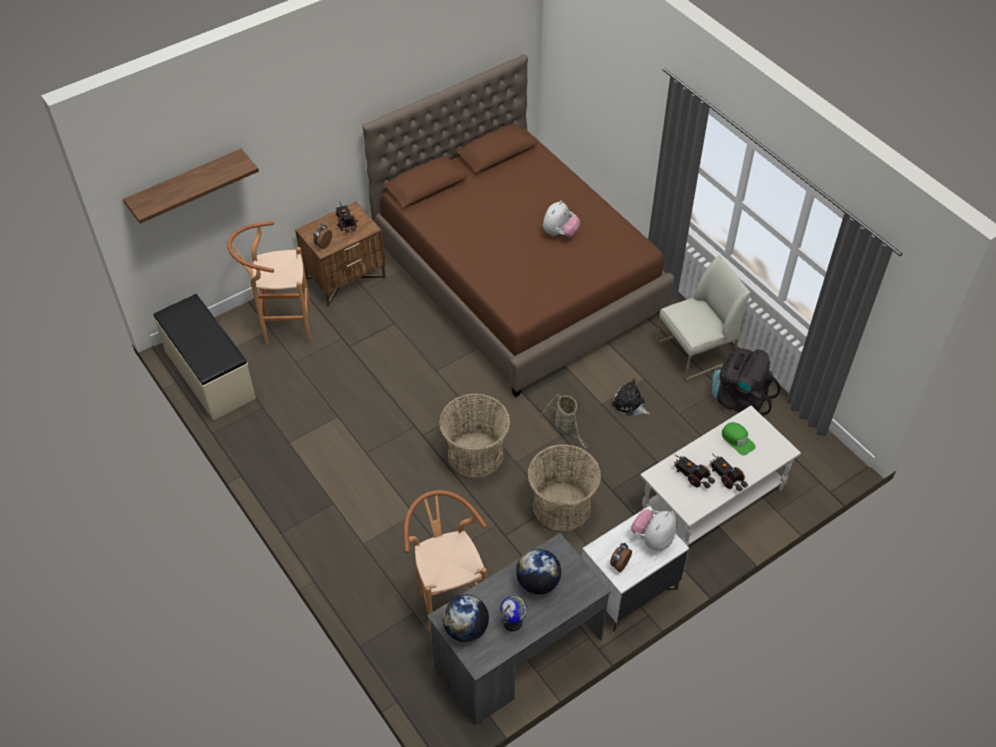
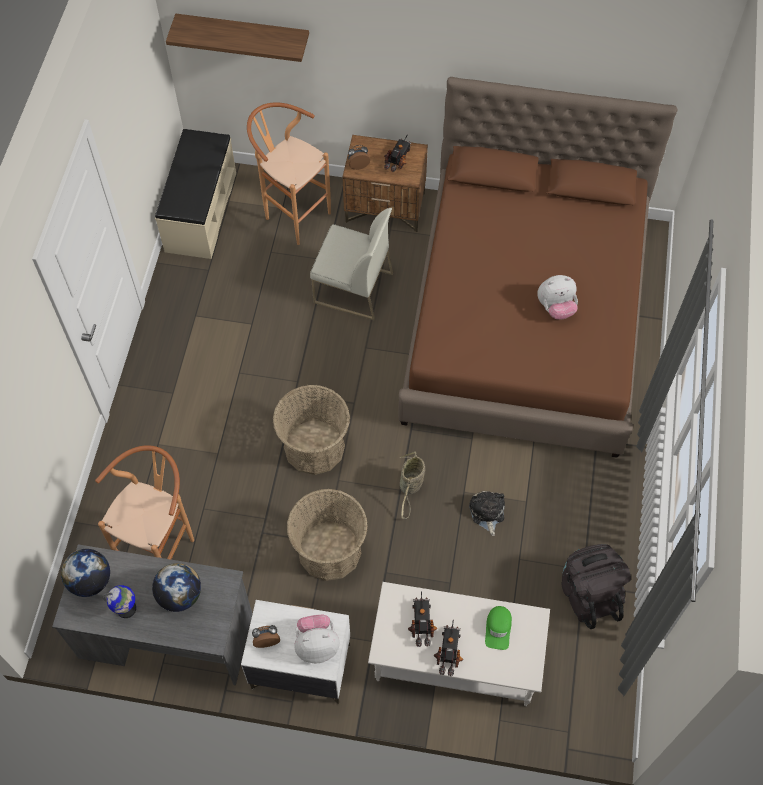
camera: 45 degrees right, 10 degrees up
(695, 352) = (600, 517): white chair -> white chair (352, 288)

